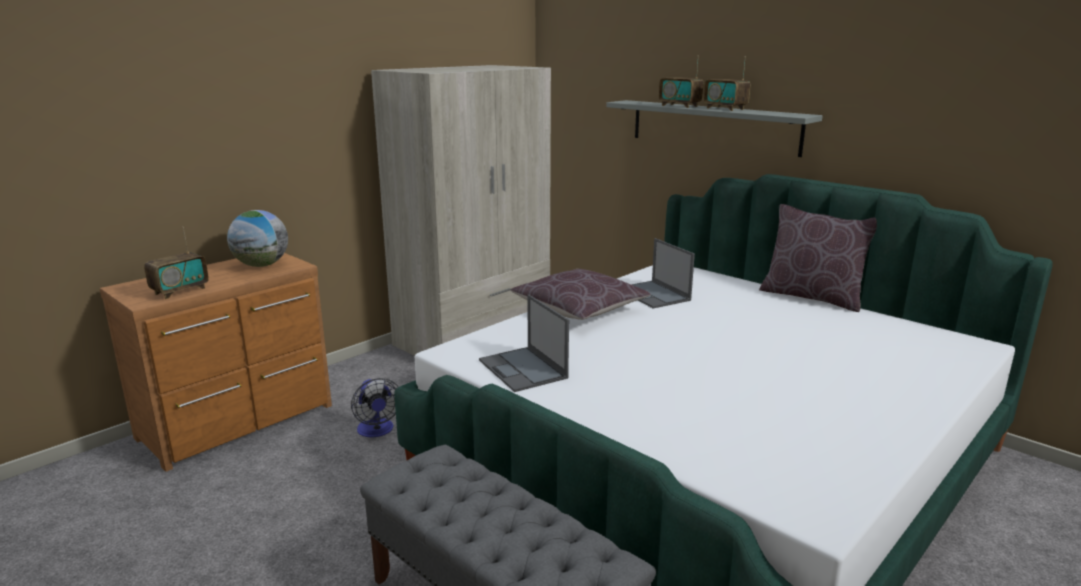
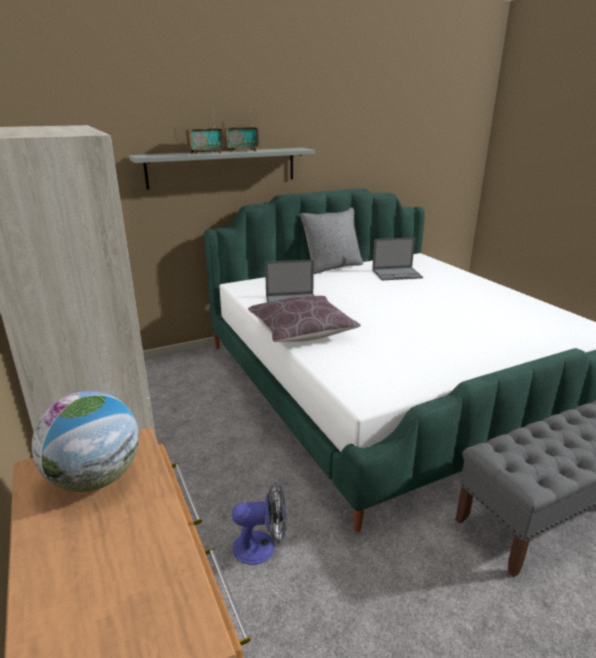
camera: 70 degrees left, 5 degrees up
(180, 291) = (160, 581): radio -> none
(523, 369) = (413, 372): laptop -> laptop (397, 274)
(812, 297) = (332, 267): brown pillow -> grey pillow

